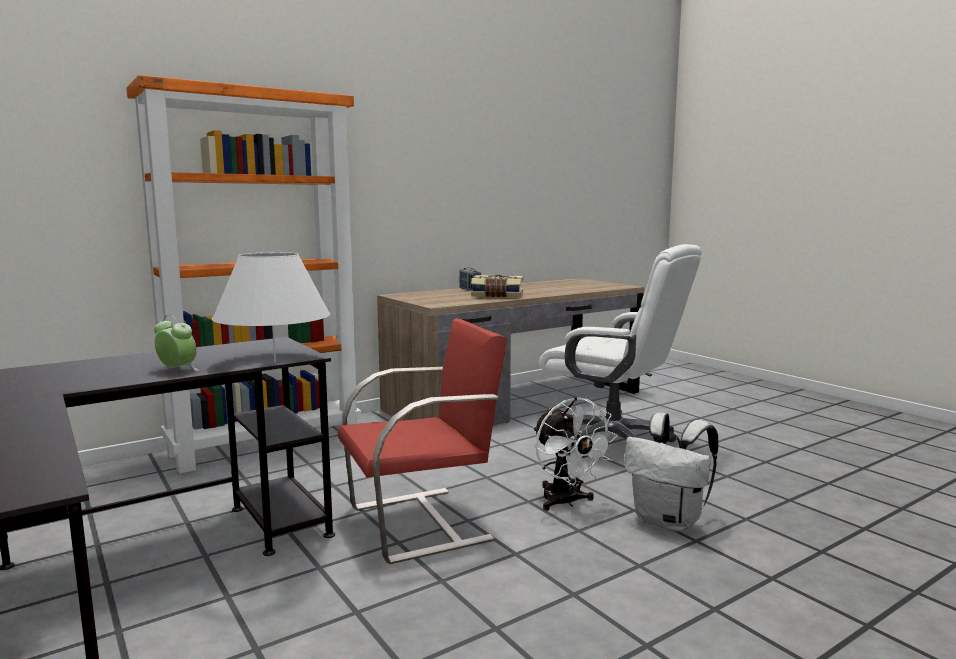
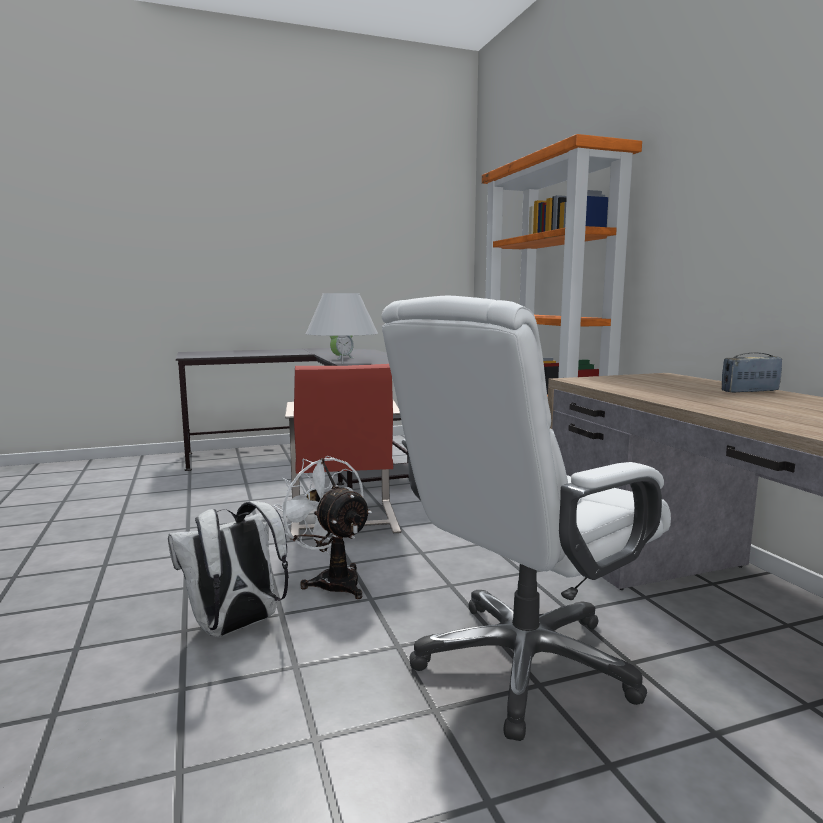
camera: 105 degrees right, 0 degrees up
(497, 296) = (679, 395): book -> none
(566, 502) = (332, 580): white fan -> white fan turned 60 degrees clockwise

